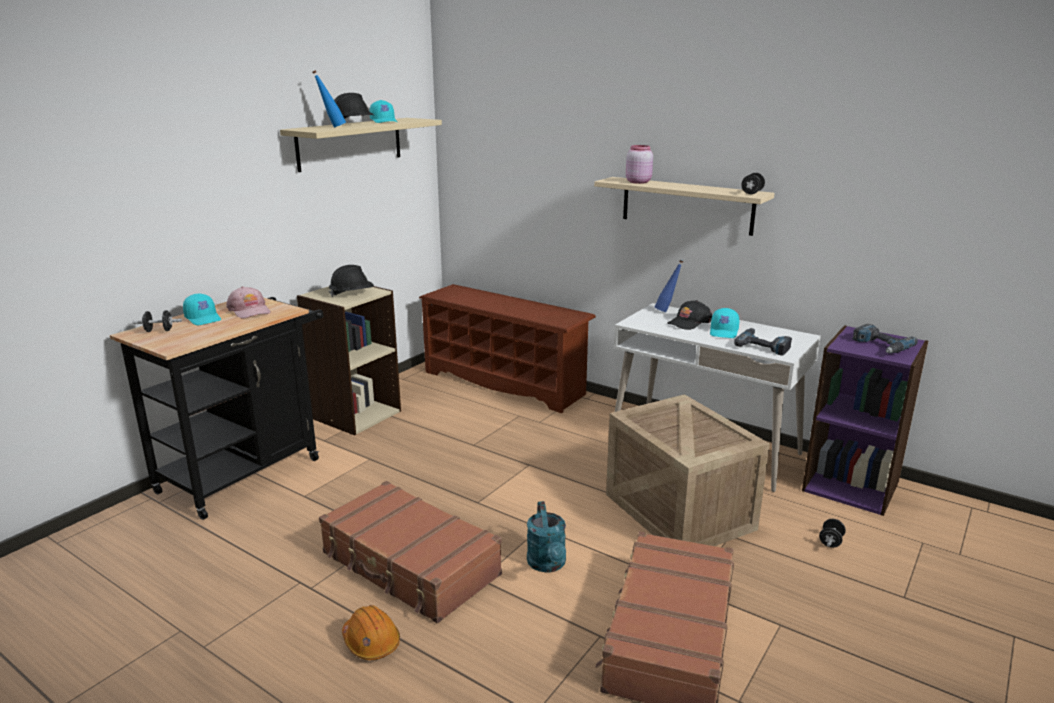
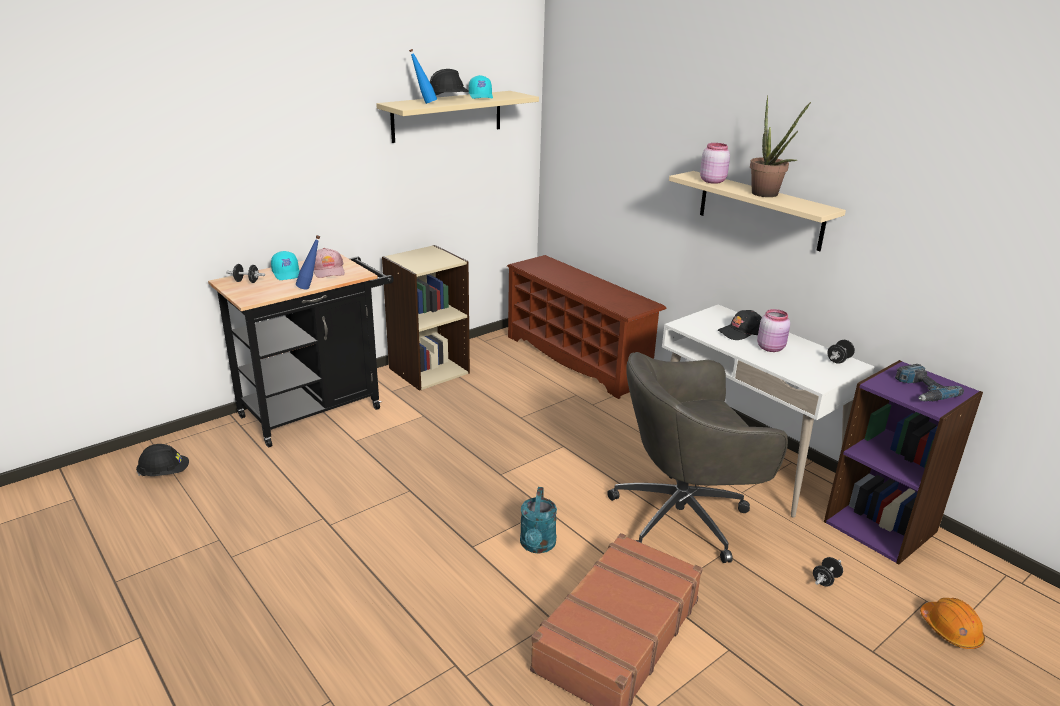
camera: 15 degrees right, 5 degrees up
(352, 294) = (430, 261): black hard hat -> black hard hat (164, 473)
(371, 642) = (359, 582): orange hard hat -> orange hard hat (950, 630)
(410, 565) = (417, 521): brown suitcase -> none
(667, 311) = (727, 315): blue bottle -> blue bottle (310, 288)
(676, 511) = (683, 518): crate -> grey office chair
(698, 188) = (768, 195): none -> potted plant
(724, 332) = (771, 348): turquoise cap -> pink jar
(752, 193) = (819, 208): black dumbbell -> black dumbbell (839, 360)
(763, 345) = (803, 369): power drill -> none

